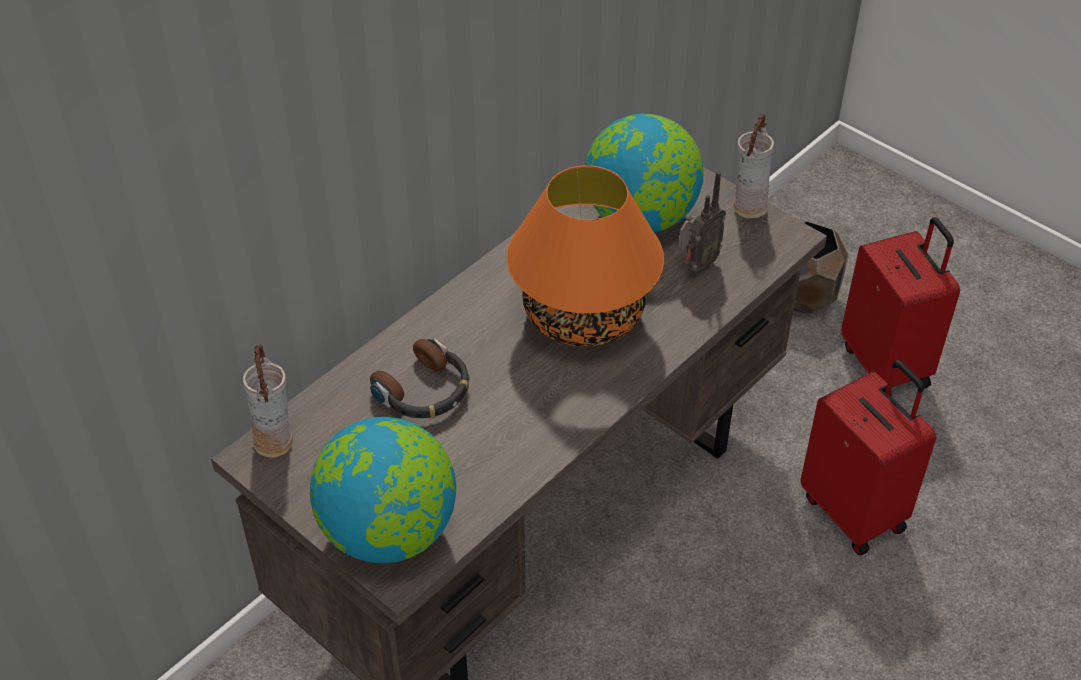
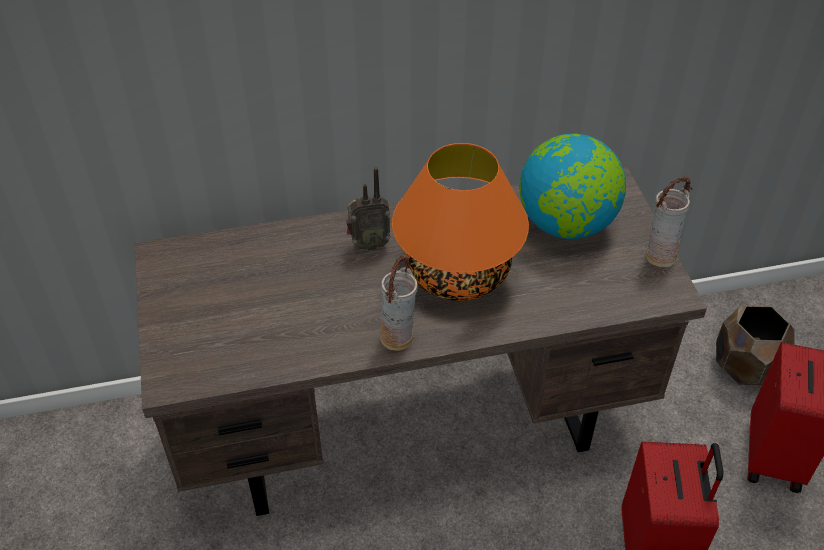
camera: 35 degrees right, 0 degrees up
(275, 442) = (179, 253): vase -> vase (398, 338)
(389, 532) = (189, 350): globe -> none
(425, 391) = (301, 269): headphones -> none
(696, 266) = (576, 279): radio -> radio (368, 244)

